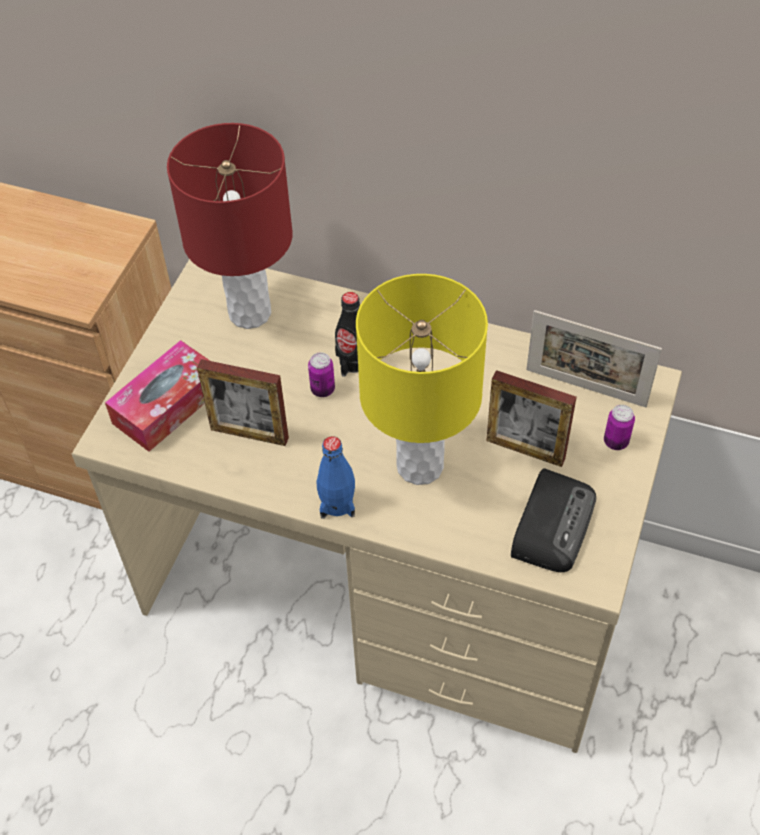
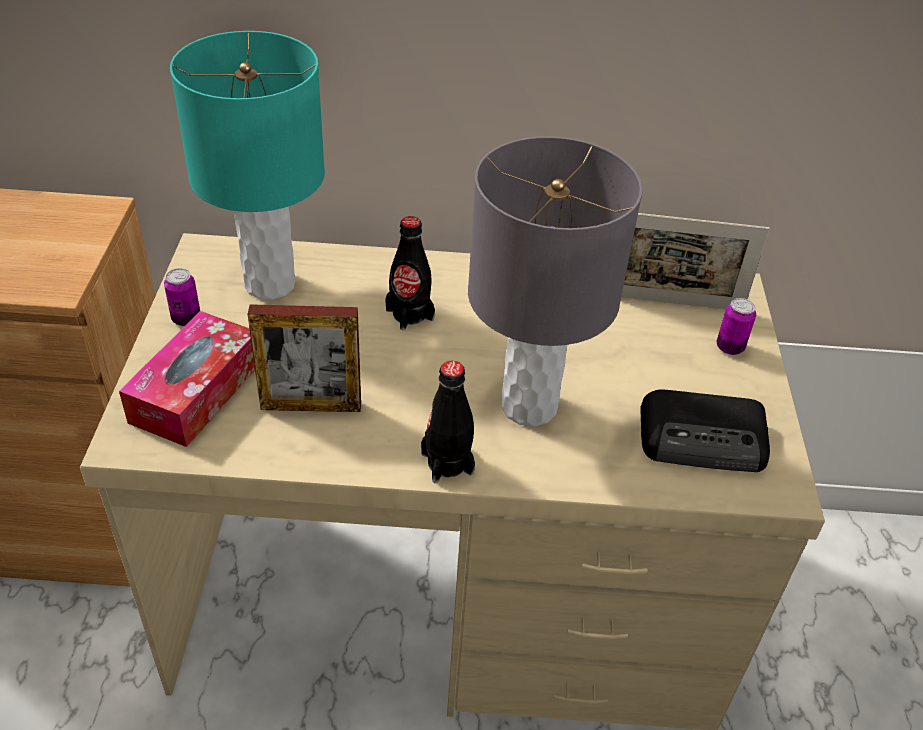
camera: 20 degrees left, 10 degrees down
(250, 313) = (271, 283): red table lamp -> turquoise table lamp
(322, 389) = (384, 346): can -> can (186, 319)
(337, 503) = (447, 463): blue bottle -> black bottle
(420, 465) = (529, 405): yellow table lamp -> grey table lamp
(525, 449) = (638, 370): picture frame -> none
(552, 523) = (704, 439): radio -> radio turned 90 degrees clockwise

